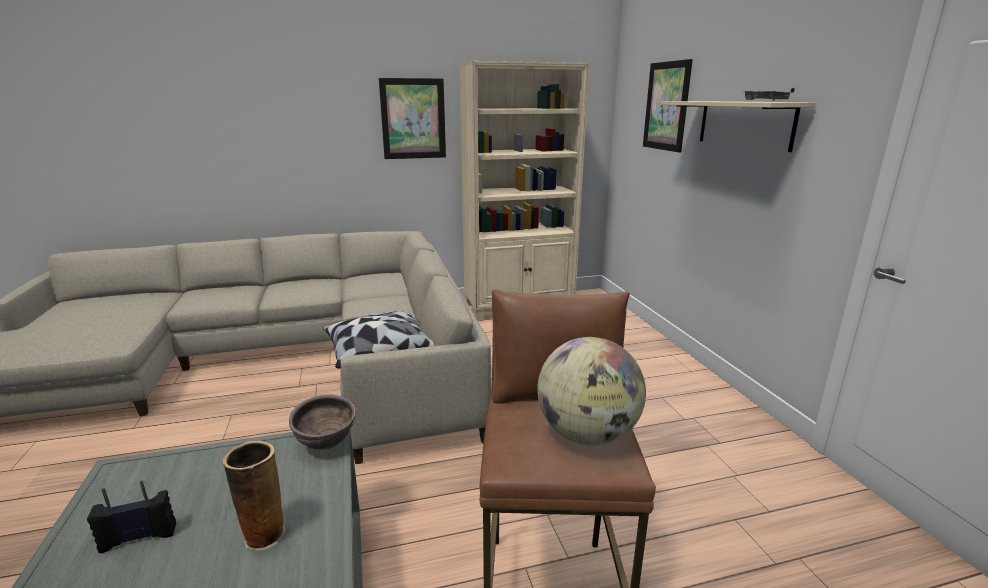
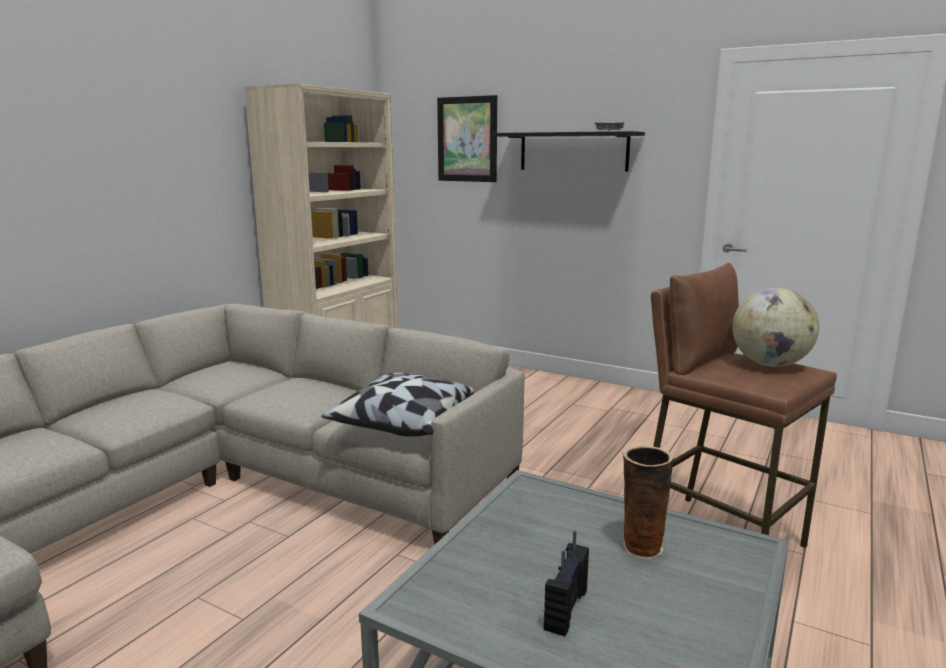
camera: 45 degrees left, 5 degrees down
(326, 444) = (538, 487): brown bowl -> none
(413, 119) = (195, 155): picture -> none
(744, 124) = (573, 151): beige shelf -> black shelf

